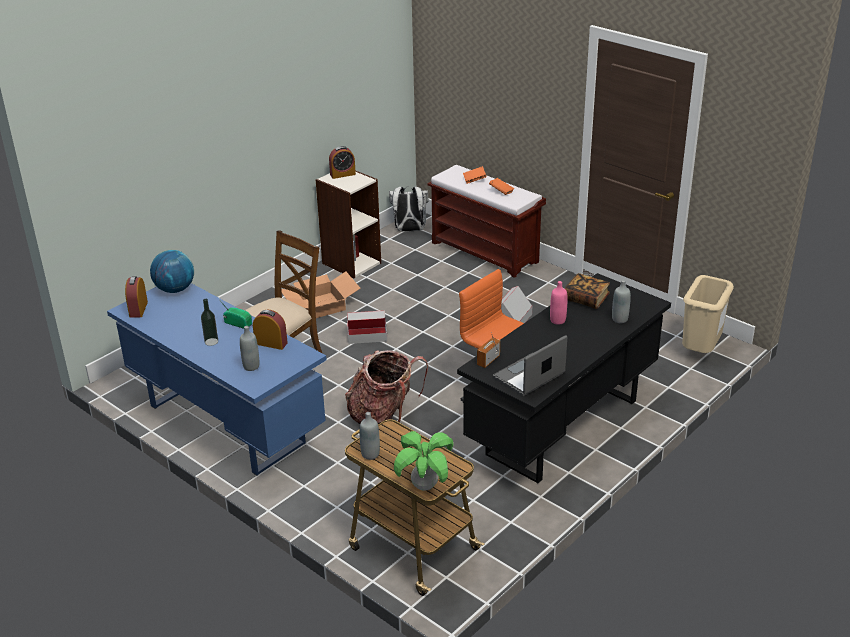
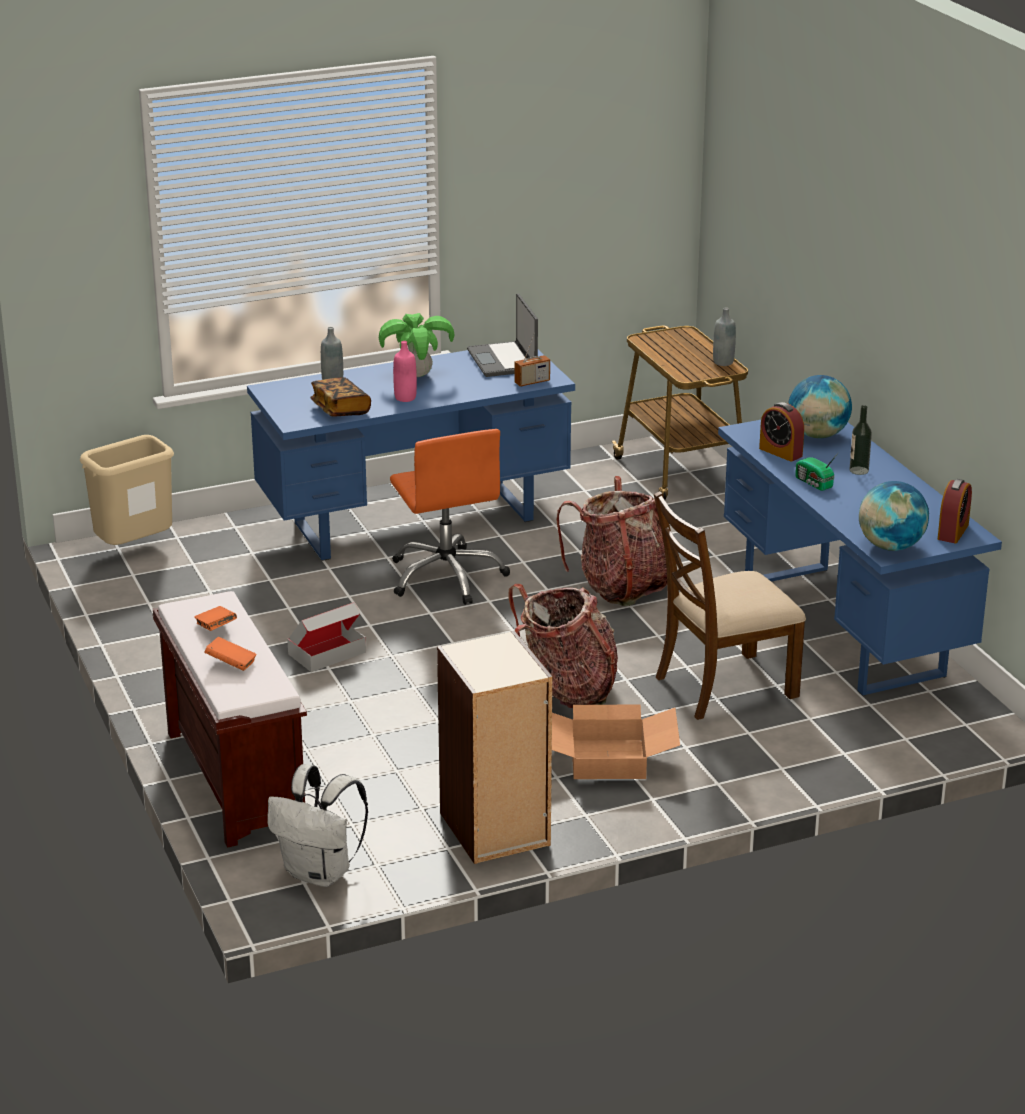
camera: 155 degrees left, 5 degrees down
(251, 366) = (817, 435): grey bottle -> globe
(342, 174) = (492, 672): alarm clock -> none
(367, 335) = (566, 691): cardboard box -> backpack
(424, 486) = (687, 333): potted plant -> potted plant (417, 375)
(529, 377) = (503, 361): laptop -> laptop turned 90 degrees clockwise
(563, 428) = (414, 521): black desk -> blue desk

